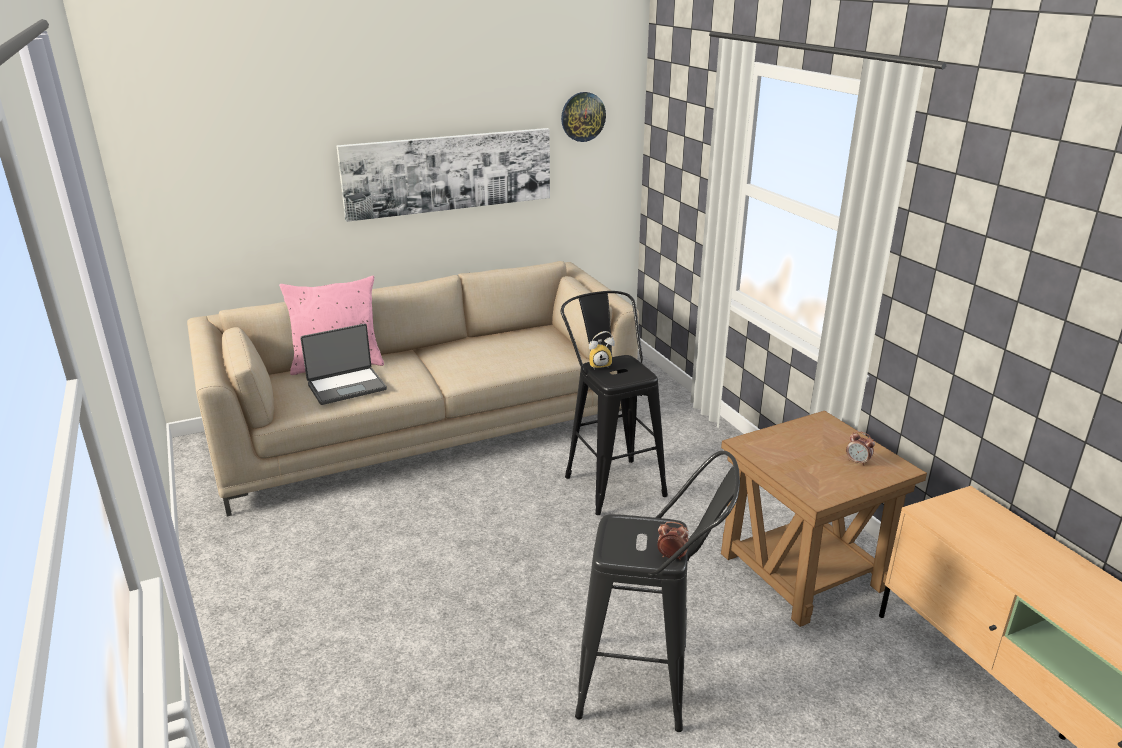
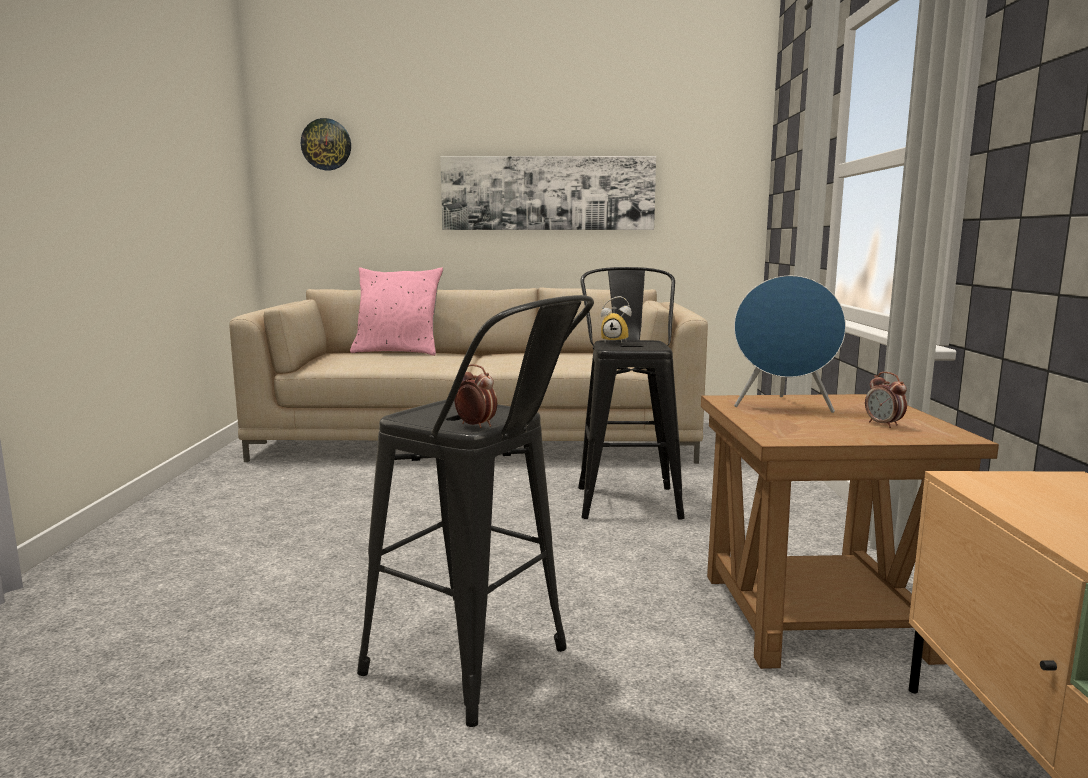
camera: 25 degrees right, 15 degrees down
(346, 386) = (383, 360): laptop -> none
(583, 116) = (696, 148): wall clock -> wall clock (326, 144)
(786, 449) = (783, 407): none -> blue speaker

